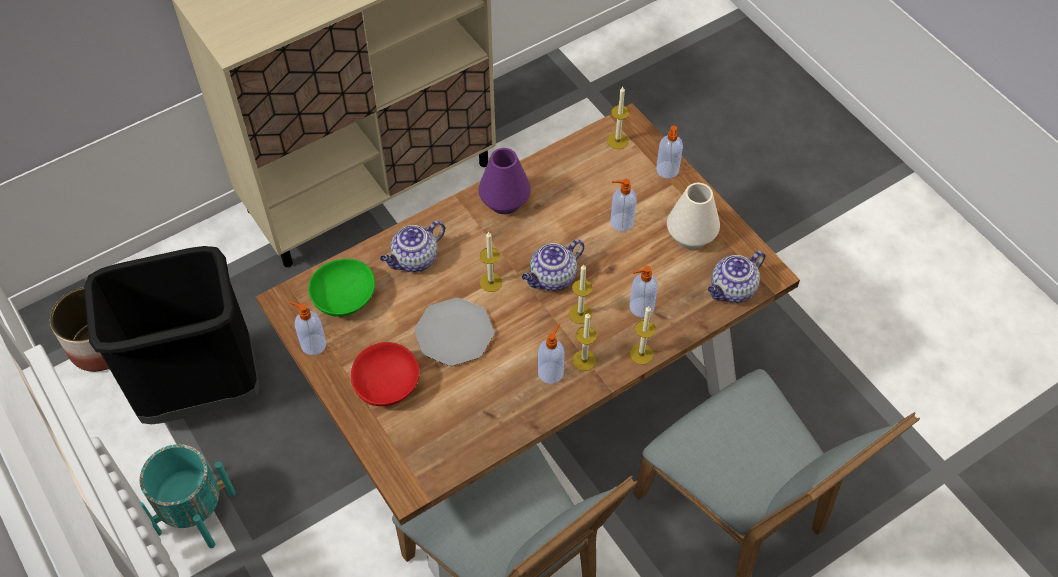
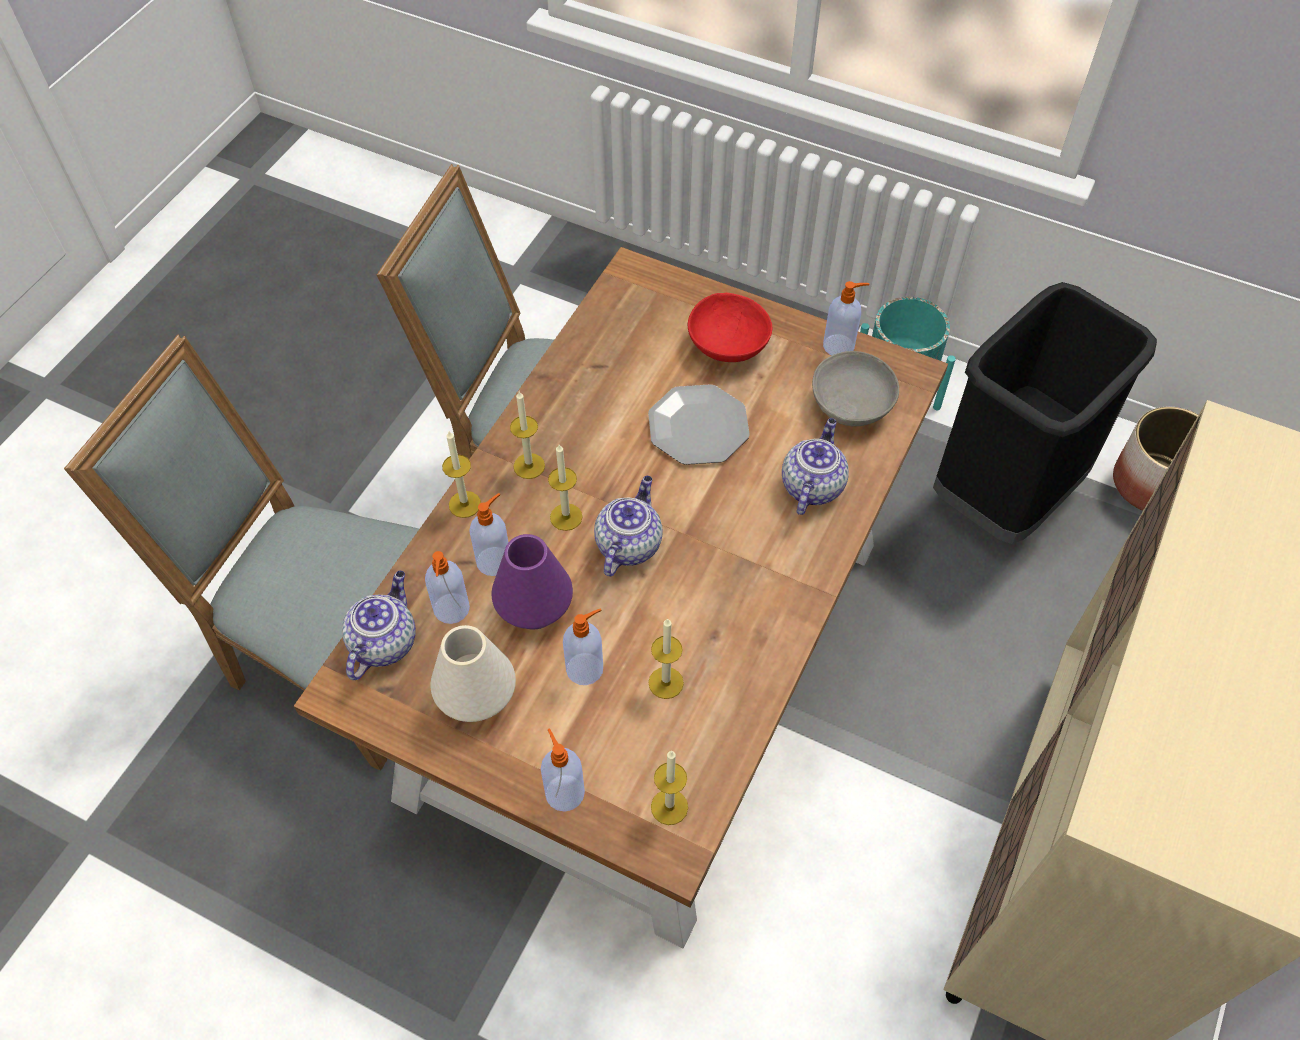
camera: 150 degrees right, 0 degrees up
(343, 298) = (852, 405): green bowl -> grey bowl
(491, 282) = (700, 503): candle -> candle (666, 682)
(505, 201) = (762, 619): purple vase -> purple vase (534, 607)
(551, 372) = (559, 436): soap dispenser -> soap dispenser (451, 610)

